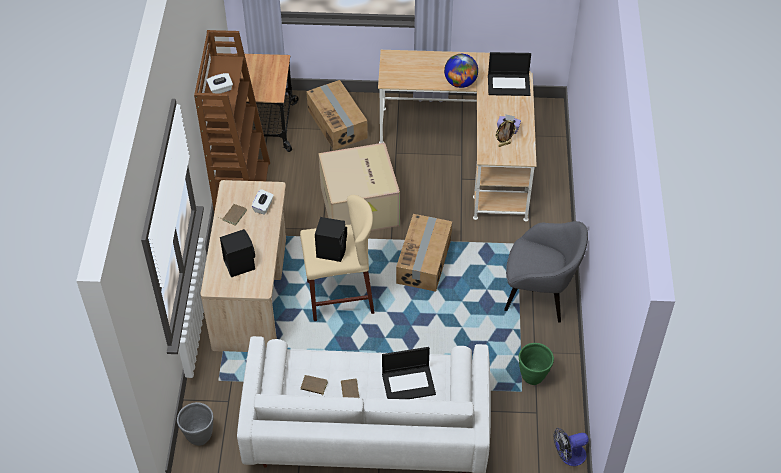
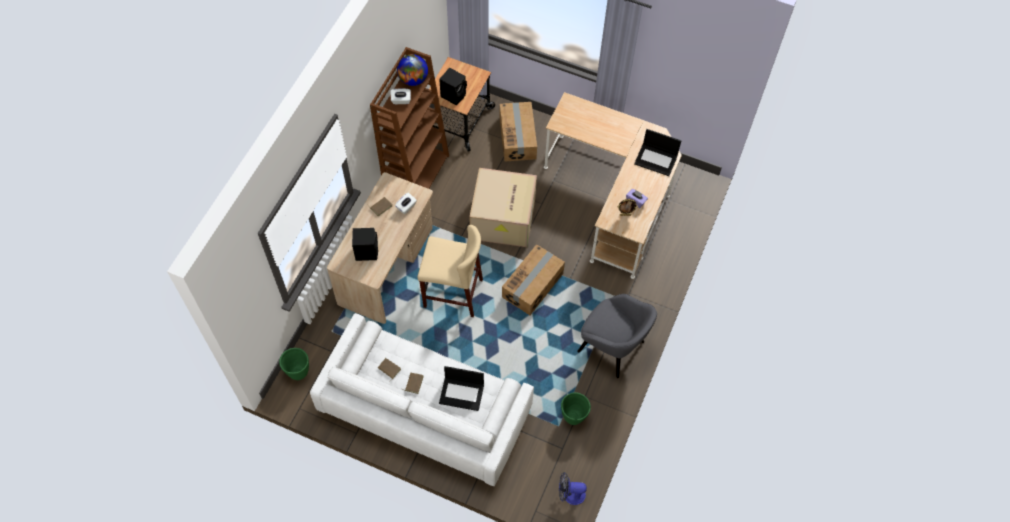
camera: 20 degrees right, 10 degrees up
(199, 436) = (298, 372): grey planter -> green planter
(332, 250) = (444, 263): black speaker -> black speaker (454, 95)
(460, 83) = (616, 145): globe -> globe (413, 80)

